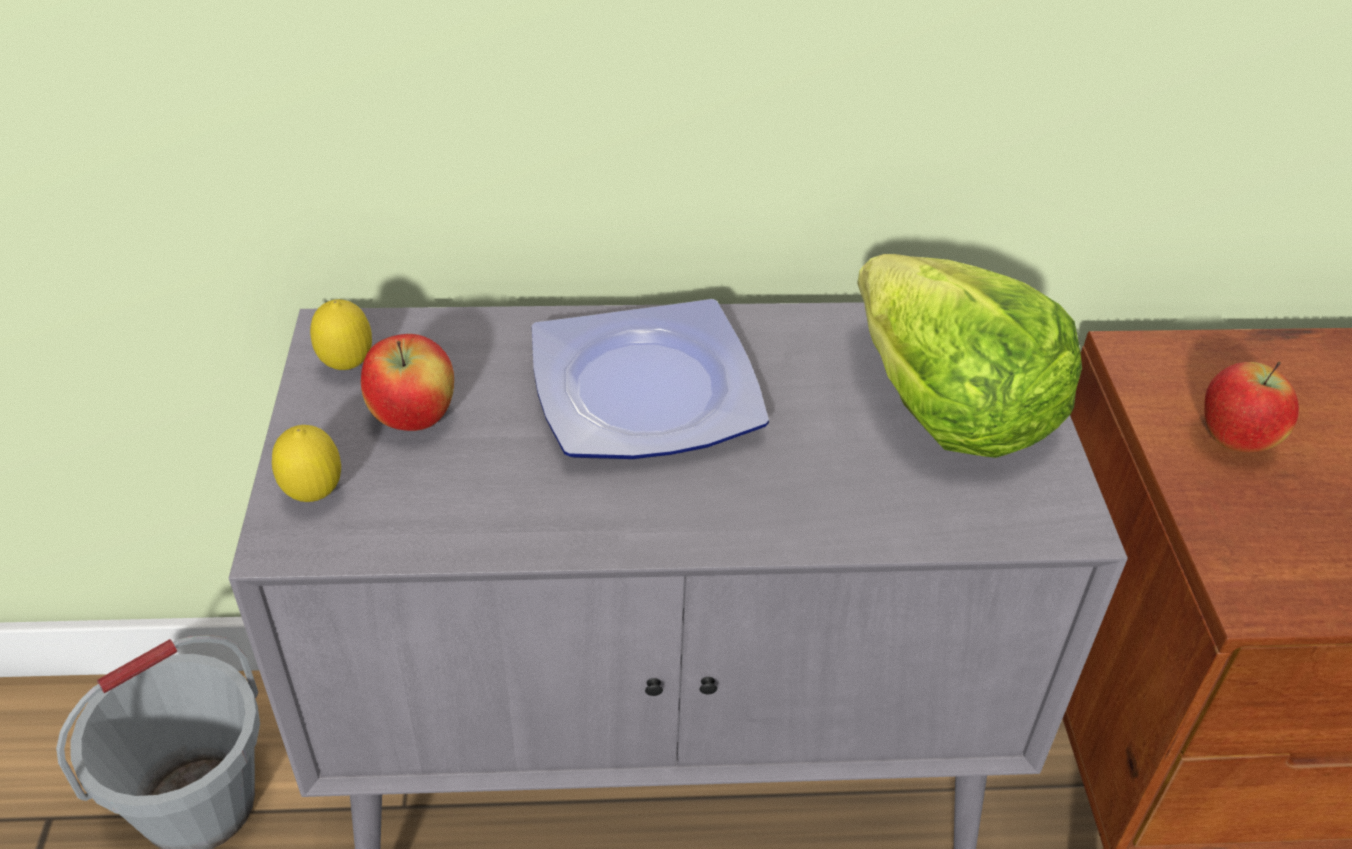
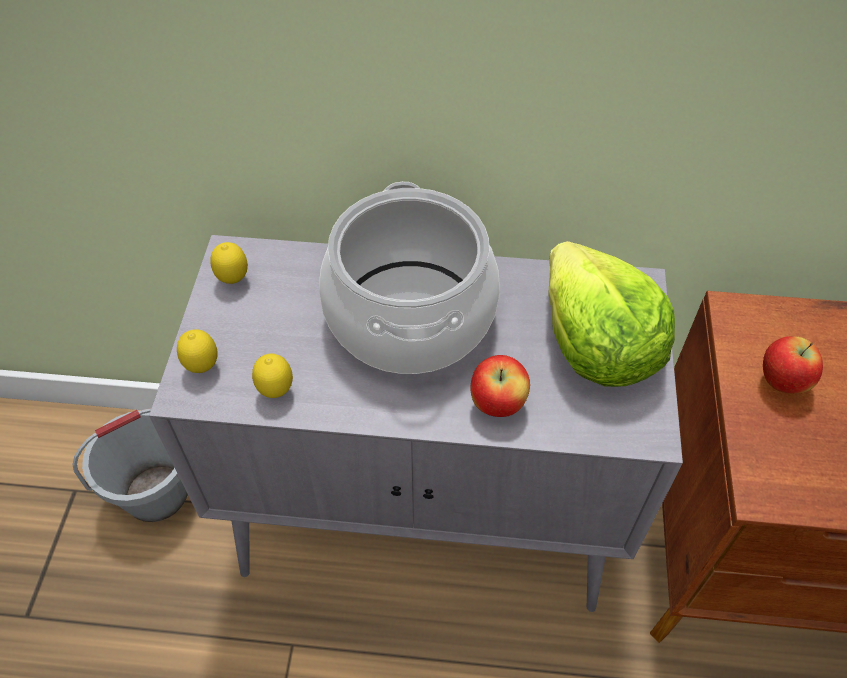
camera: 10 degrees right, 10 degrees up
(414, 419) = (267, 320): apple -> apple (498, 404)
(447, 520) = (276, 391): none -> lemon
(650, 394) = (411, 316): plate -> cooking pot

